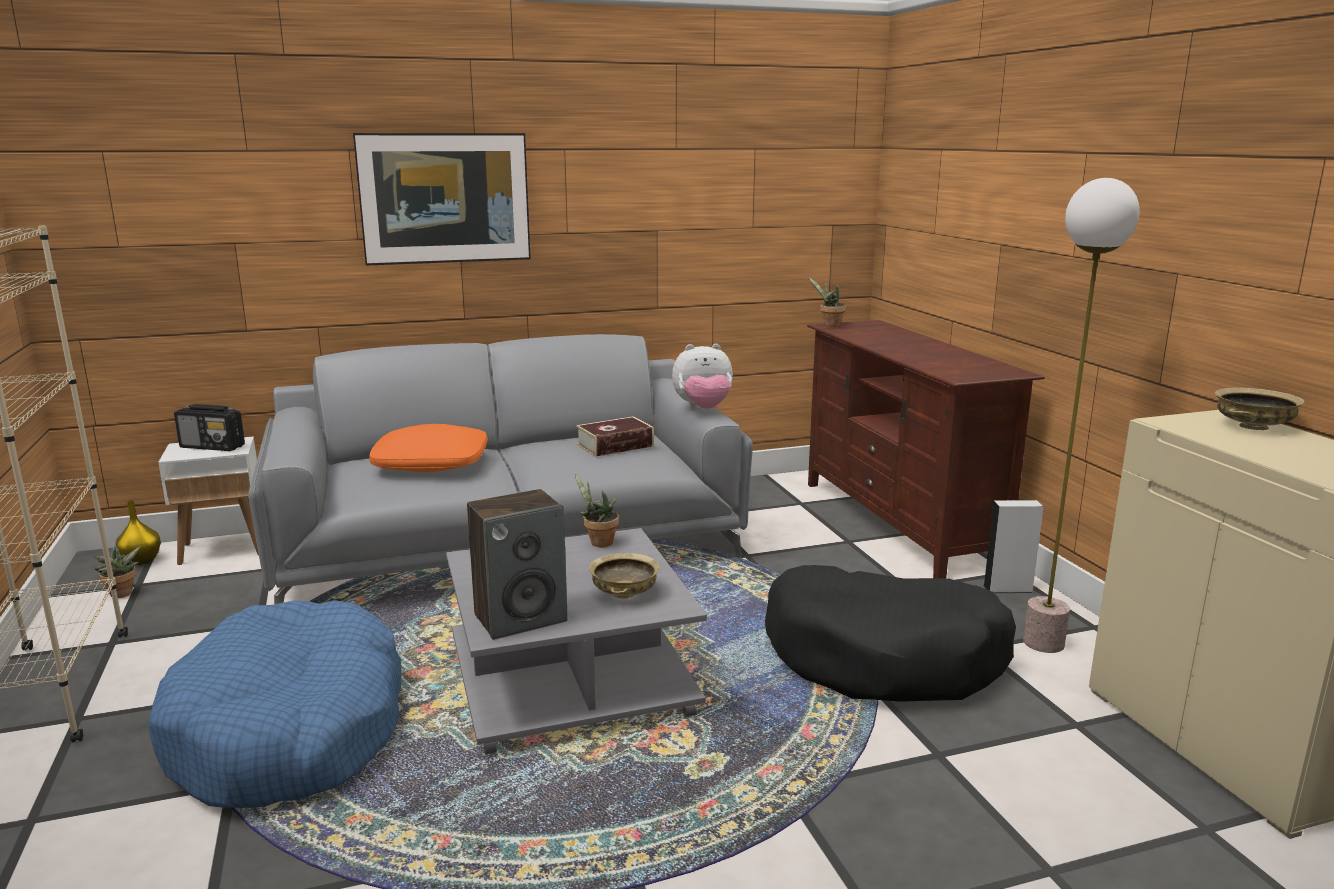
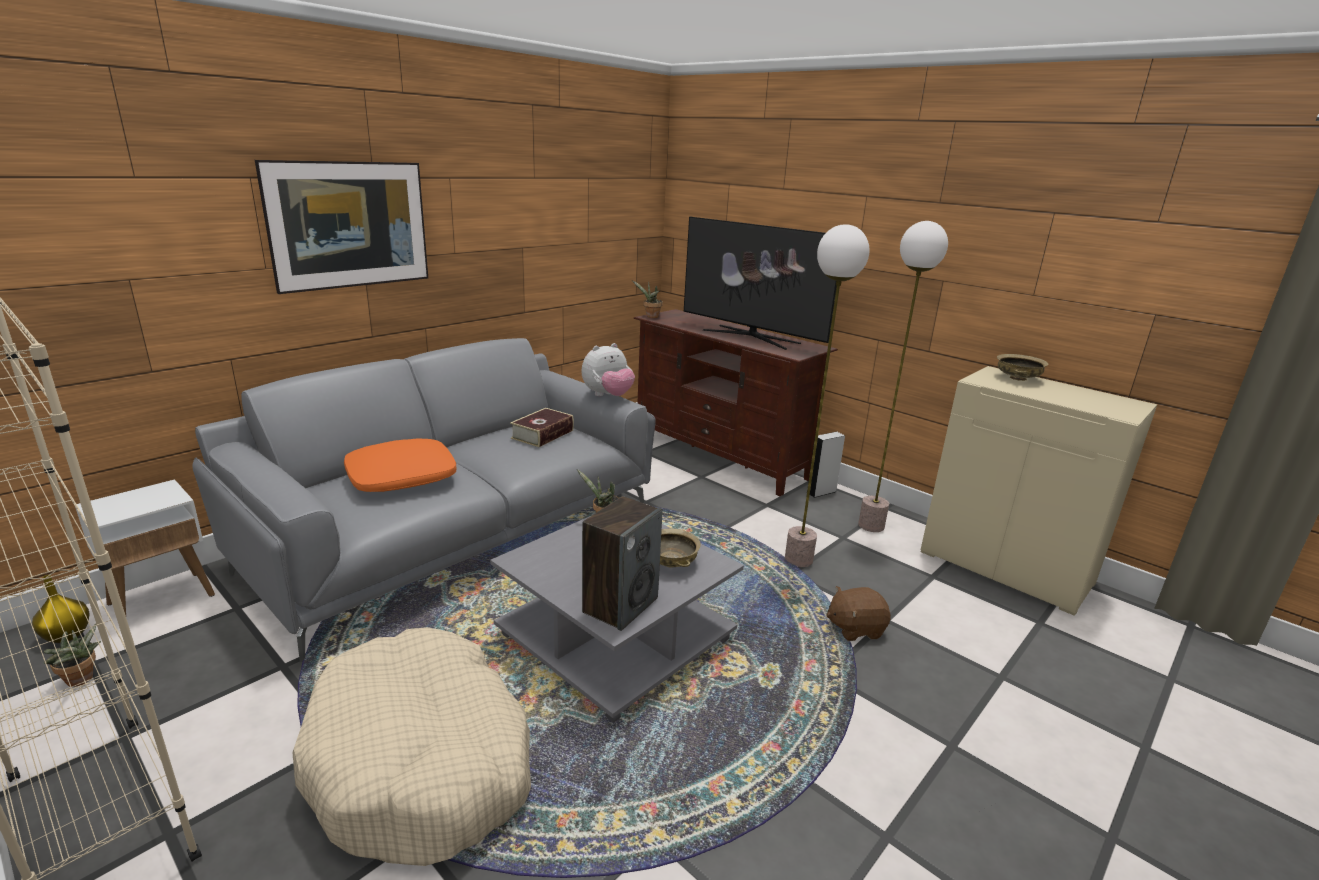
camera: 30 degrees left, 5 degrees up
(213, 447) = (139, 499): radio -> none
(290, 731) = (422, 762): blue dog bed -> beige dog bed
(880, 751) = (855, 628): none -> brown plush toy
(884, 657) = (798, 559): black dog bed -> floor lamp
(931, 354) = (750, 336): none -> television

